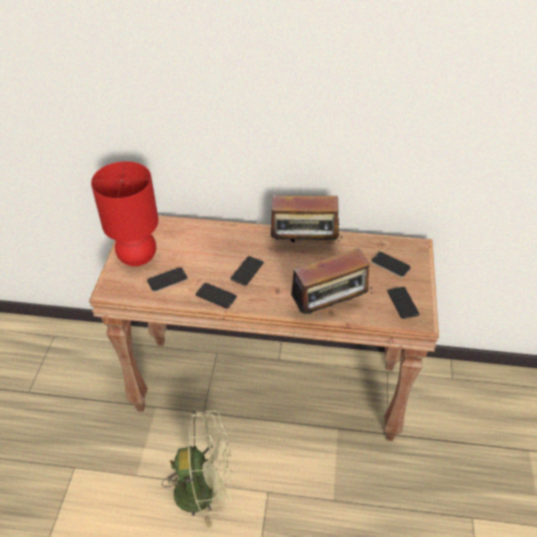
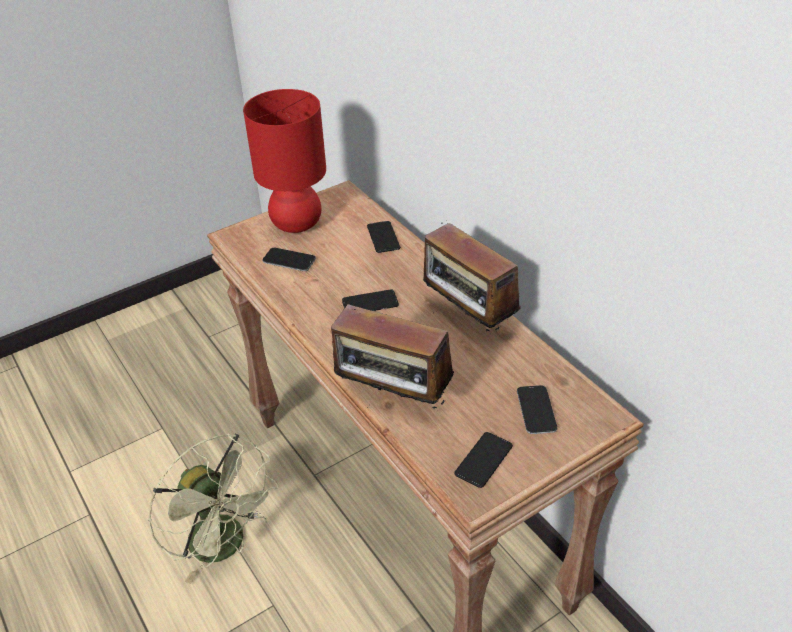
camera: 50 degrees right, 5 degrees down
(216, 296) = (306, 304): phone -> phone (383, 237)

